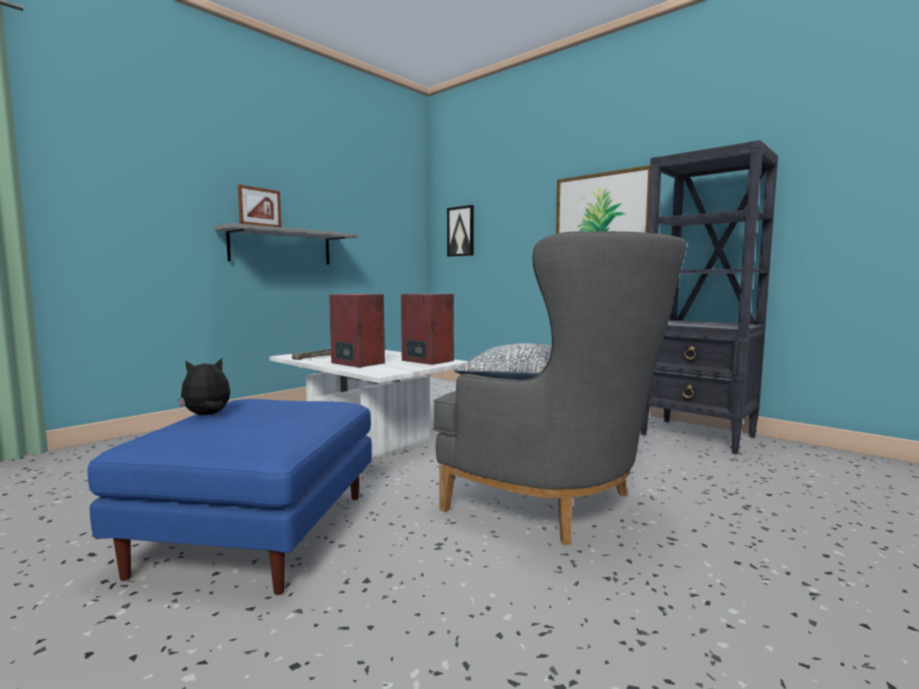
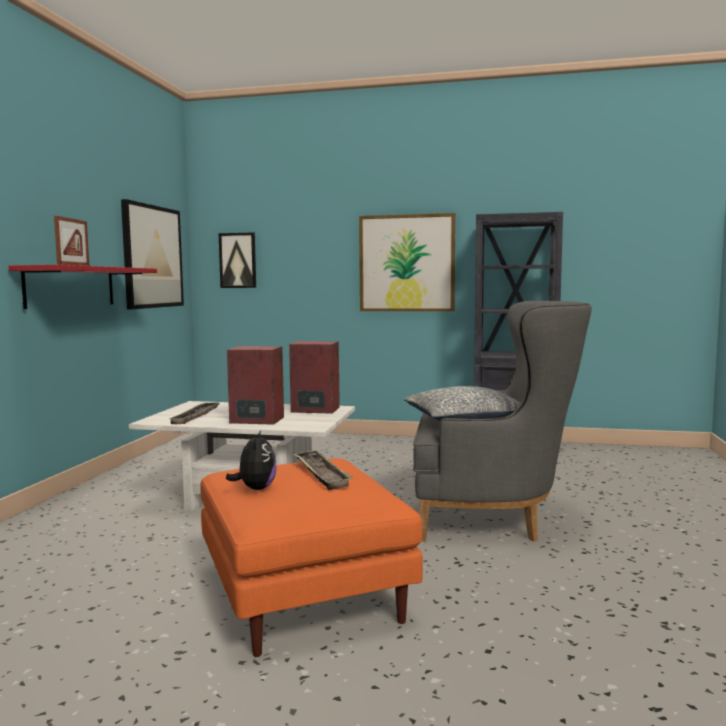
camera: 30 degrees left, 0 degrees up
(207, 415) = (255, 488): plush toy -> plush toy turned 150 degrees clockwise
(258, 530) = (301, 592): blue ottoman -> orange ottoman
(281, 247) = (71, 287): grey shelf -> red shelf
(282, 412) = (321, 474): none -> tray
(380, 228) = (152, 257): none -> picture

